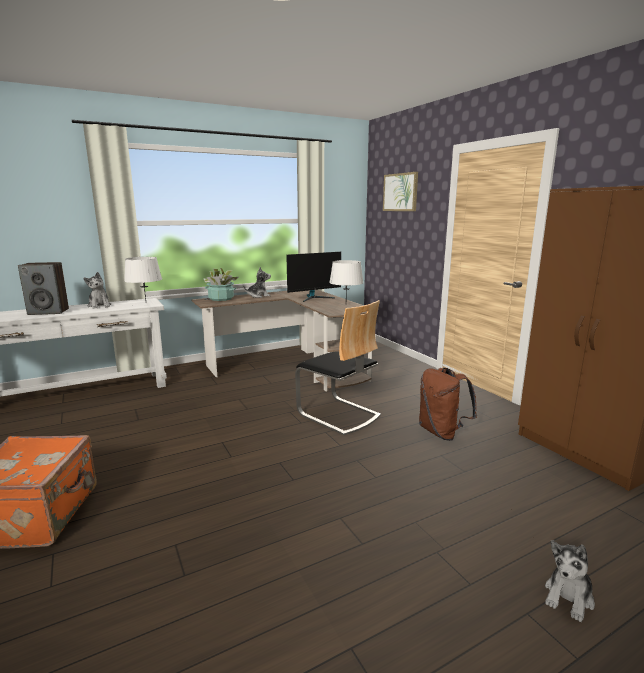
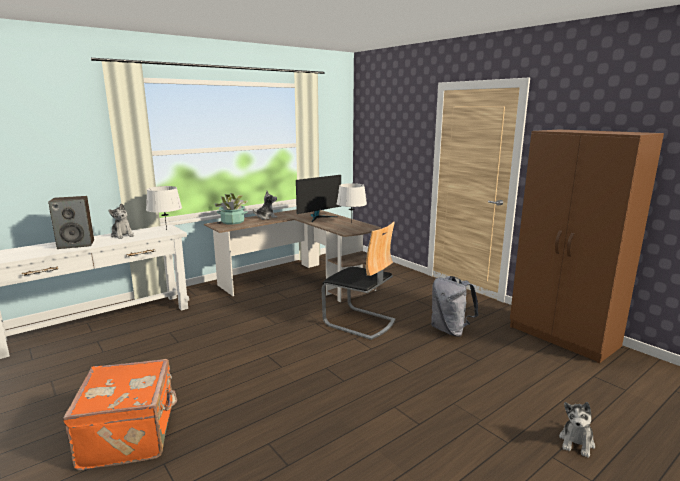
camera: 10 degrees left, 0 degrees up
(400, 192) = (388, 119): picture -> none
(442, 432) = (450, 330): brown backpack -> grey backpack

